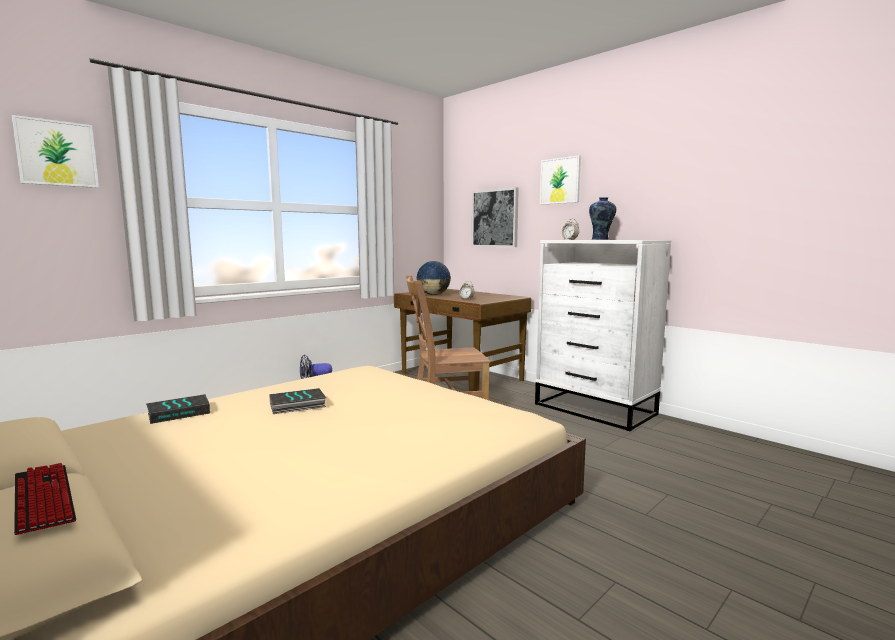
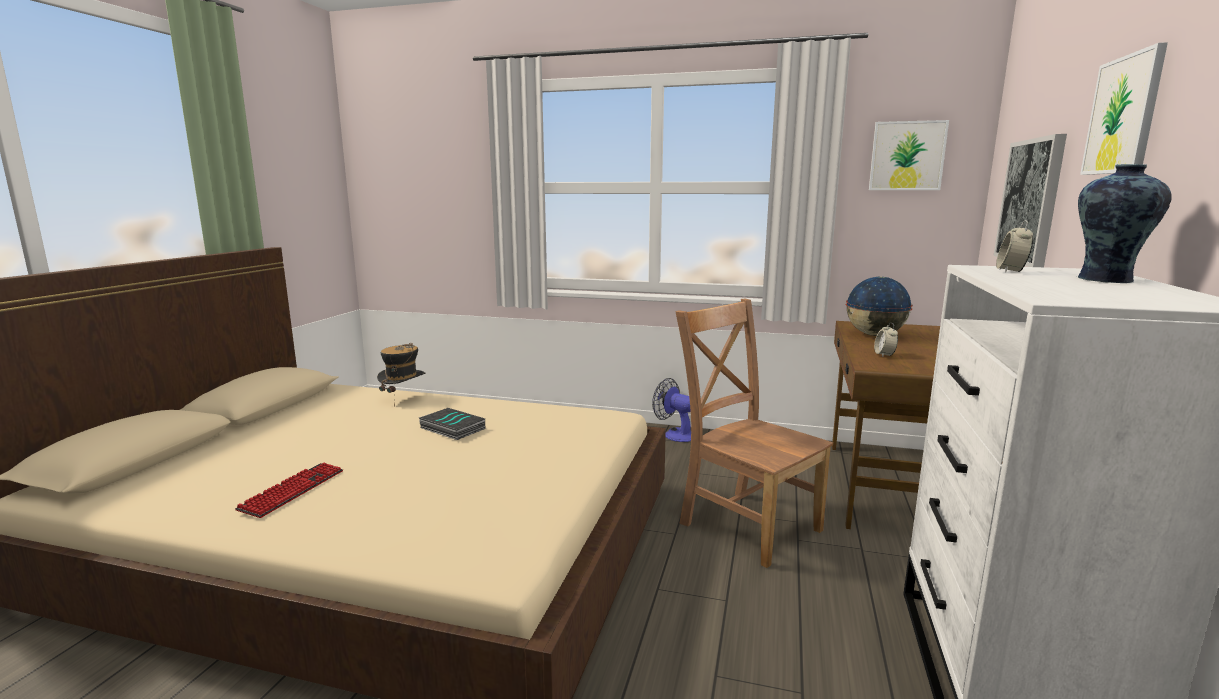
camera: 60 degrees right, 5 degrees up
(43, 498) = (137, 422): keyboard -> keyboard (293, 491)
(57, 153) = (459, 149): picture -> picture (907, 156)
(179, 412) = (403, 399): book -> hat

